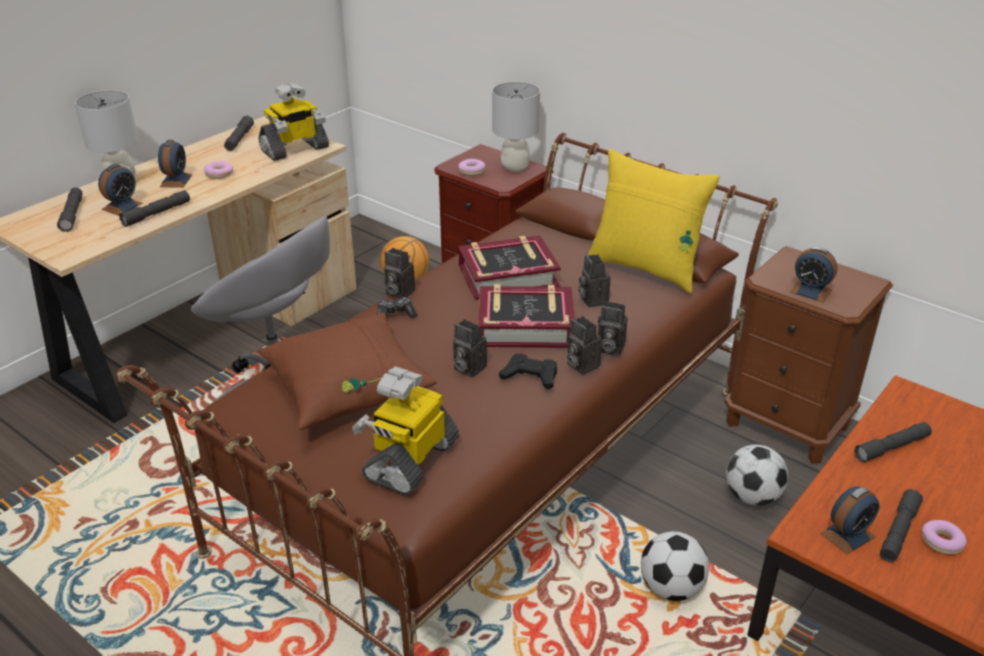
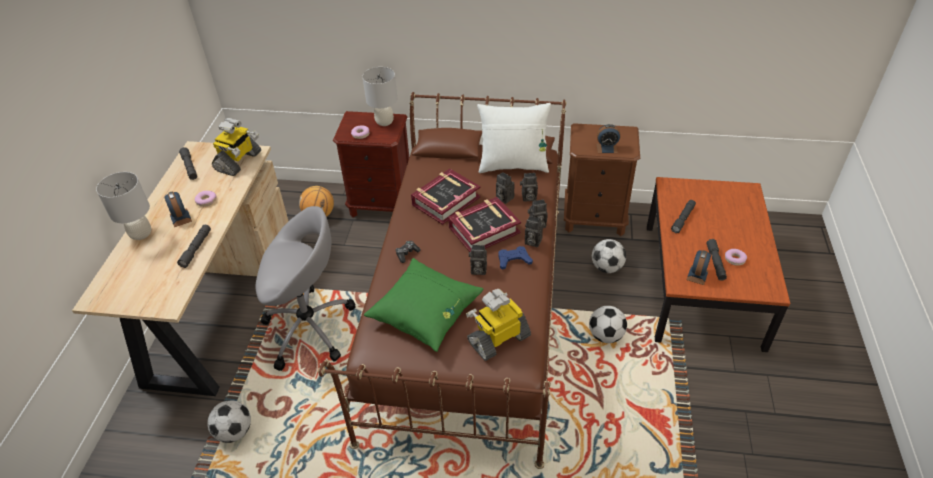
camera: 30 degrees left, 10 degrees up
(72, 215) = (134, 274): grey flashlight -> none
(95, 470) = (234, 432): none -> football
(122, 206) = (164, 253): alarm clock -> none
(347, 389) = (425, 313): brown pillow -> green pillow
(398, 292) = (393, 238): camera -> camera (528, 197)
(410, 460) = (498, 338): toy robot -> toy robot turned 60 degrees clockwise
(530, 376) = (513, 260): black game controller -> blue game controller
(644, 269) = (513, 166): yellow pillow -> white pillow

